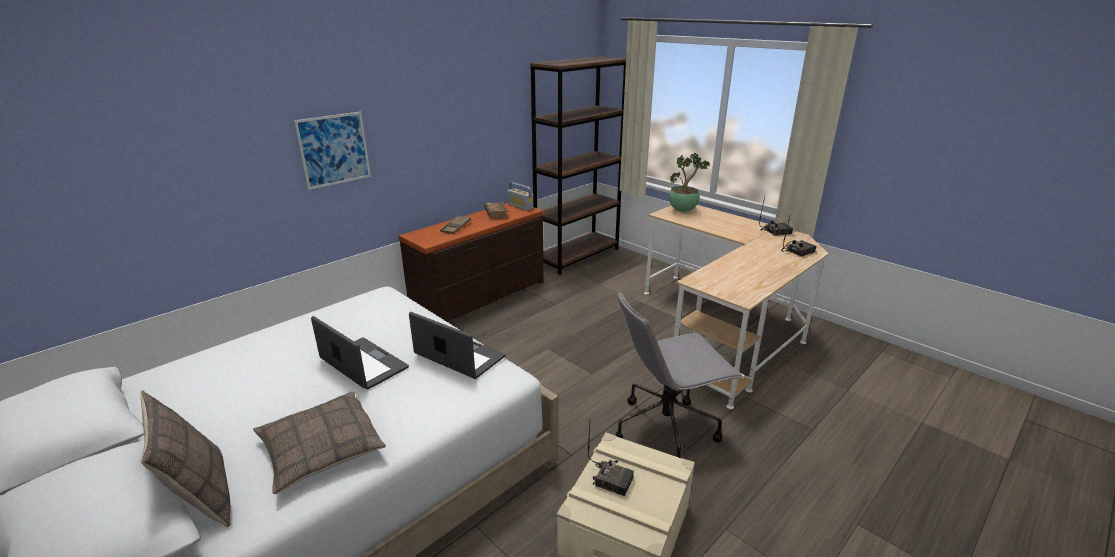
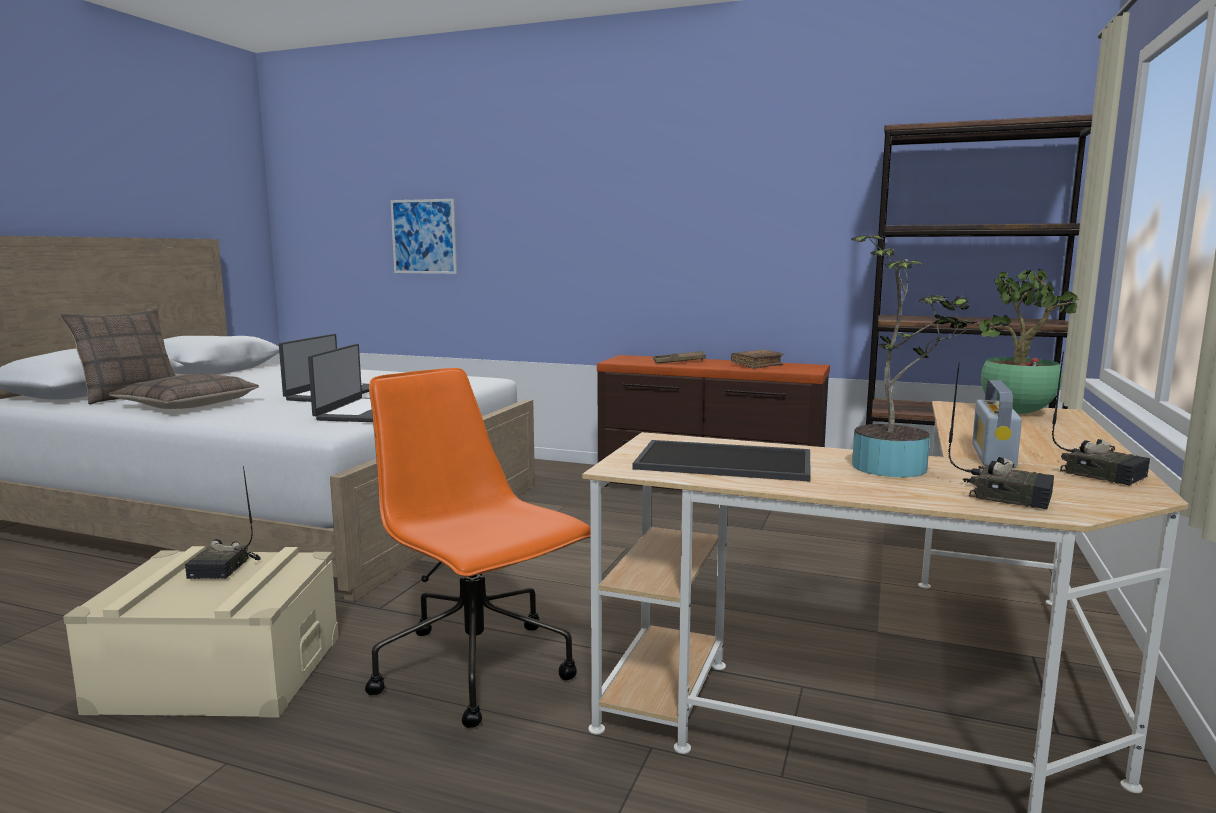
camera: 65 degrees right, 15 degrees down
(334, 150) = (563, 230): picture -> picture (424, 236)
(520, 206) = (810, 368): radio -> radio (993, 456)
(666, 429) = (478, 670): grey office chair -> orange office chair
(739, 278) = (726, 461): none -> tray
(757, 254) = (896, 466): none -> potted plant

